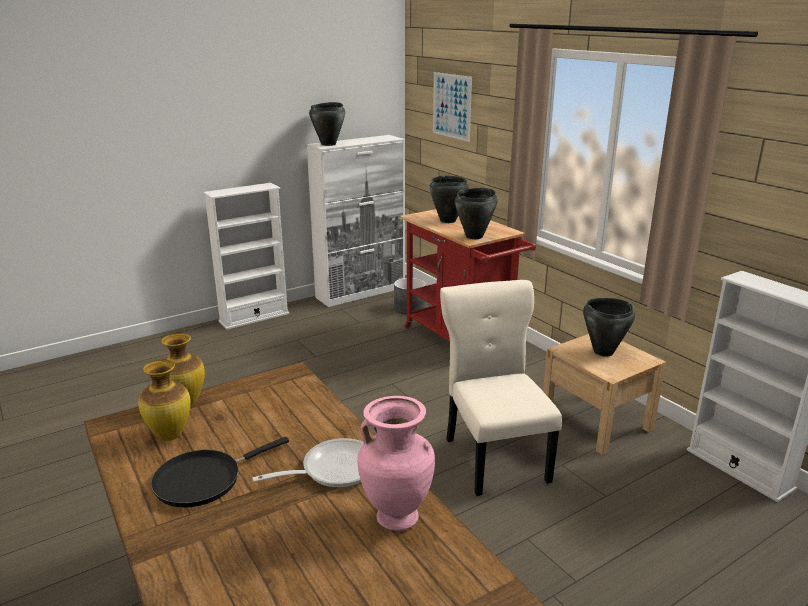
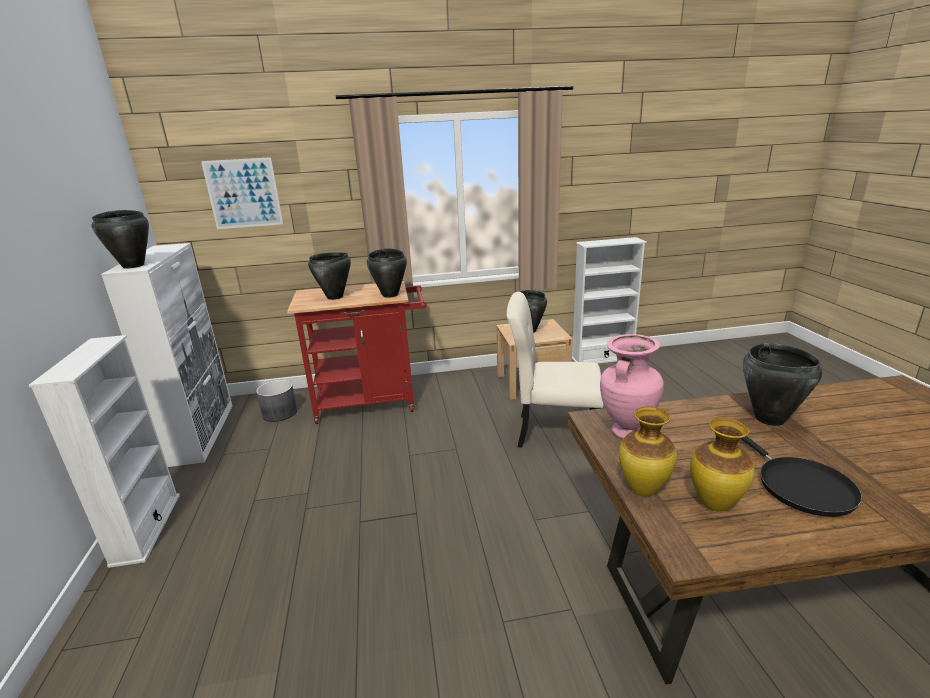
camera: 65 degrees left, 0 degrees up
(333, 469) = (769, 419): frying pan -> black cooking pot
(397, 517) = (829, 403): pink vase -> pink vase (626, 432)

